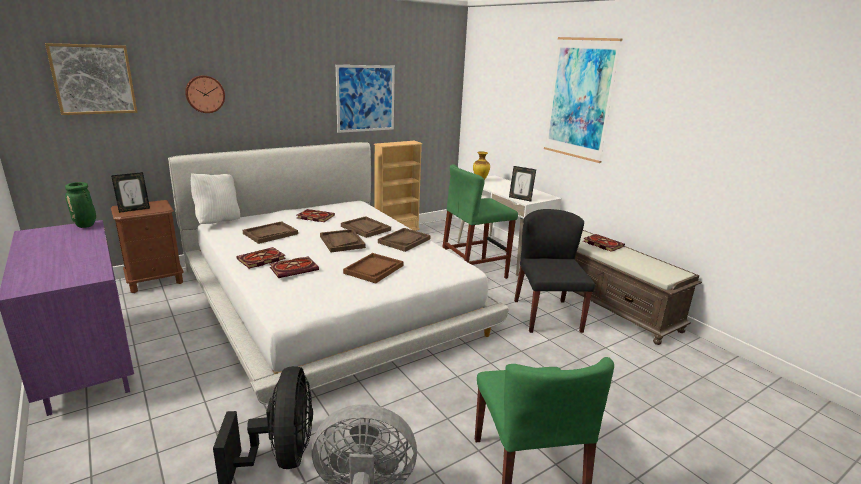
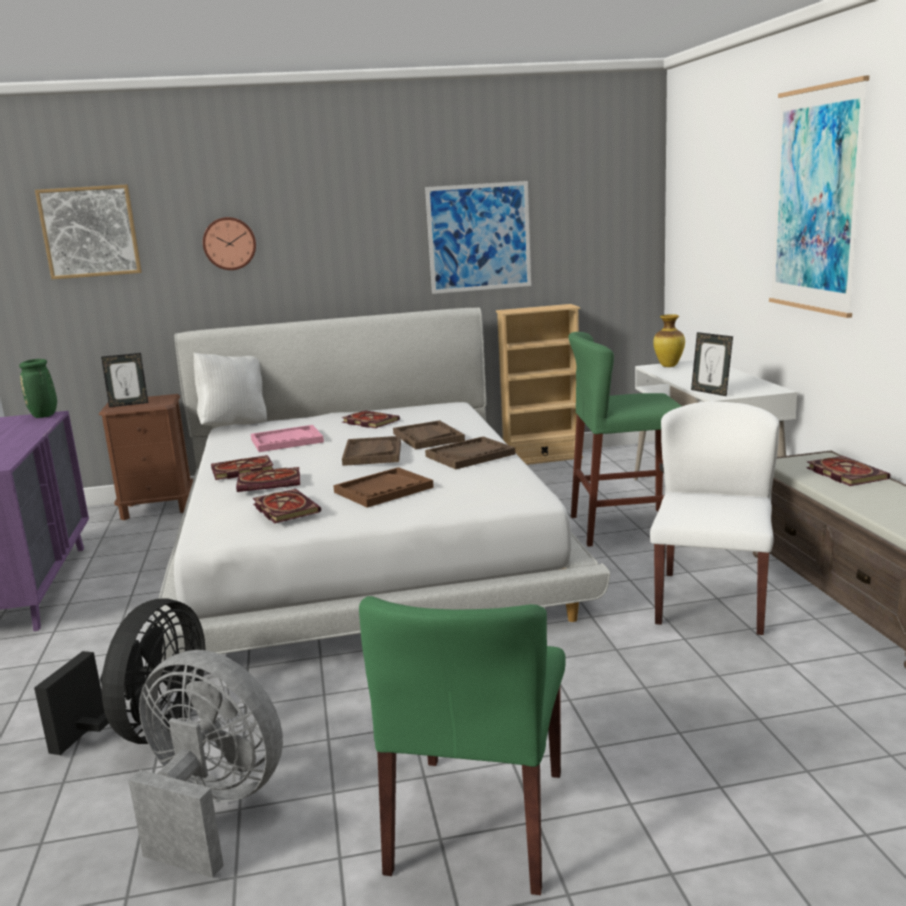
camera: 25 degrees right, 5 degrees down
(270, 234) = (286, 441): brown tray -> pink tray
(324, 289) = (284, 509): none -> book
(546, 315) = (711, 601): black chair -> white chair

